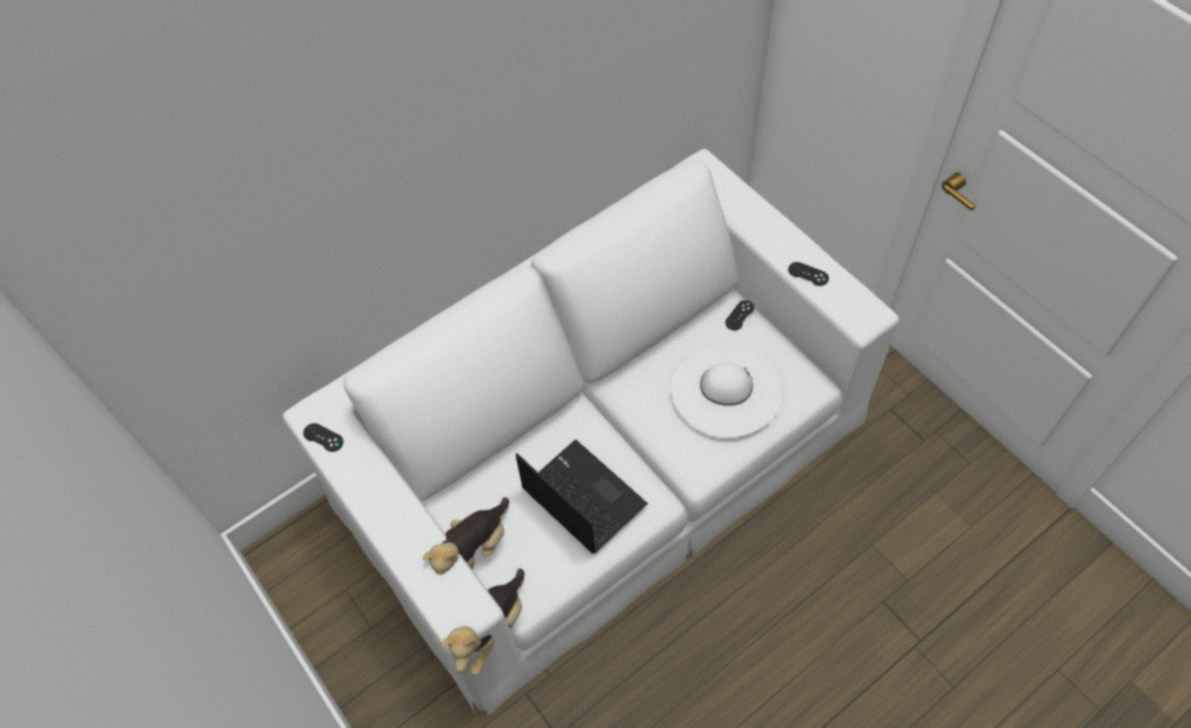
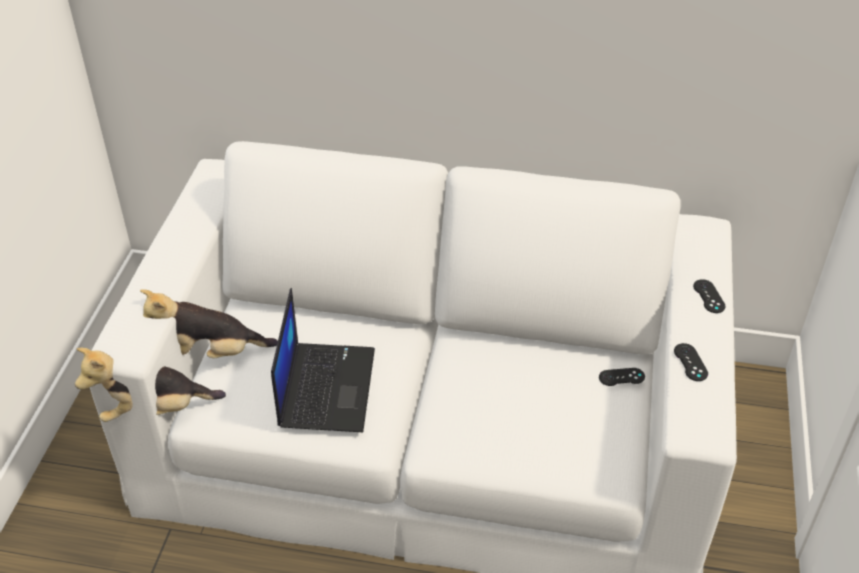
camera: 45 degrees right, 15 degrees down
(323, 437) = (200, 187): black game controller -> black game controller (709, 296)
(725, 389) = (534, 414): white hat -> none

